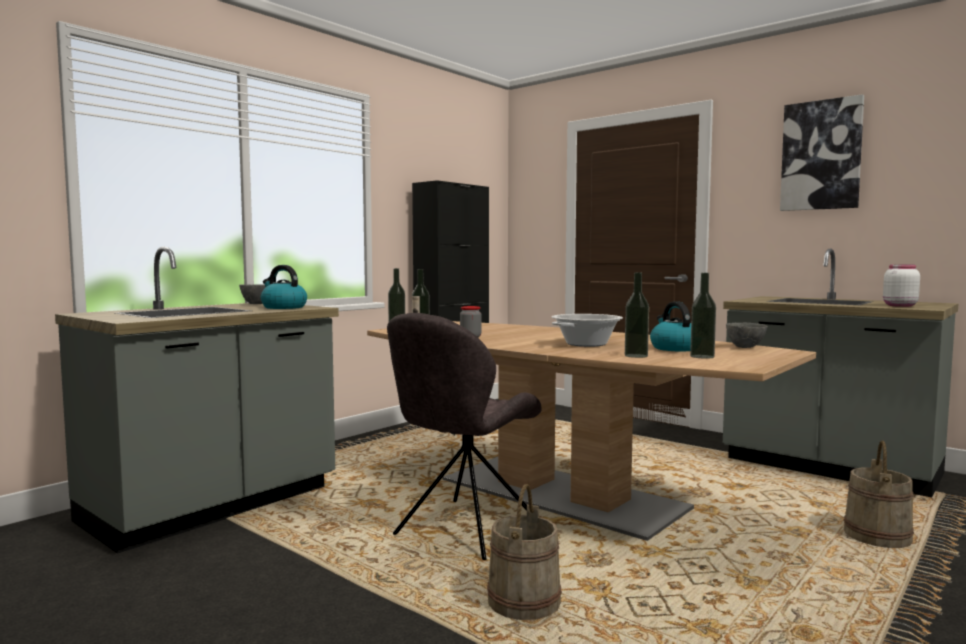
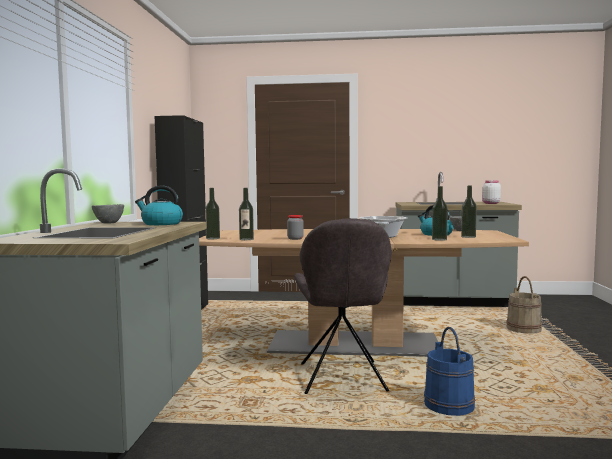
camera: 35 degrees left, 0 degrees up
(524, 602) = (449, 405): beige bucket -> blue bucket
(821, 155) = (426, 115): picture -> none

